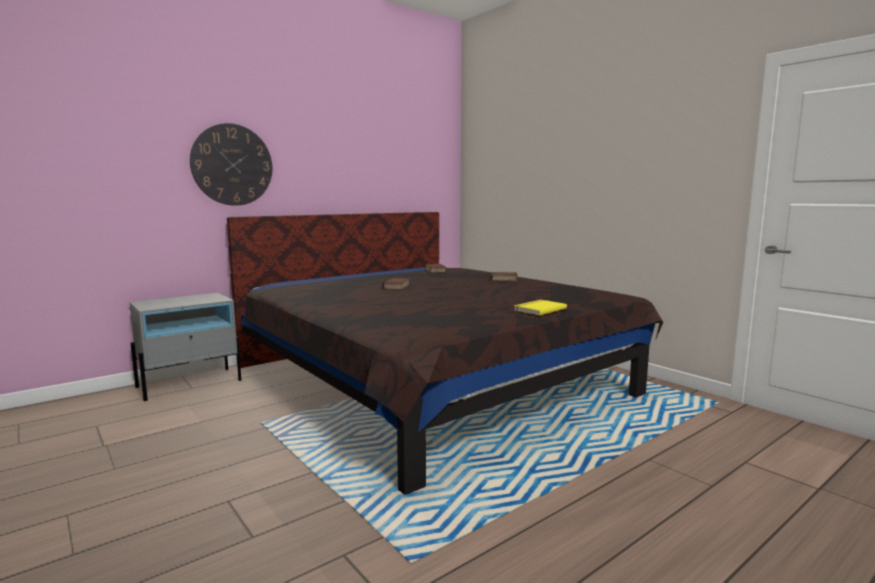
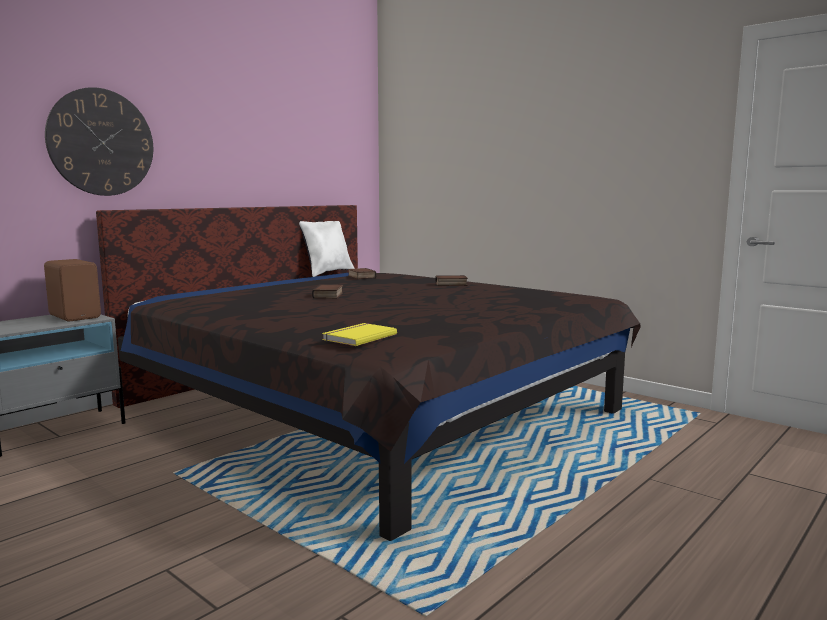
camera: 10 degrees left, 0 degrees up
(207, 297) = (76, 316): none -> brown speaker
(412, 267) = (327, 273): none -> white pillow
(538, 309) = (514, 314): yellow book -> yellow book (358, 337)

